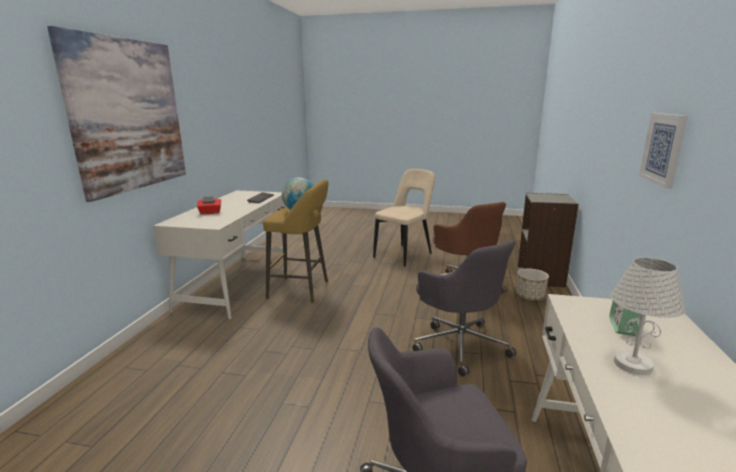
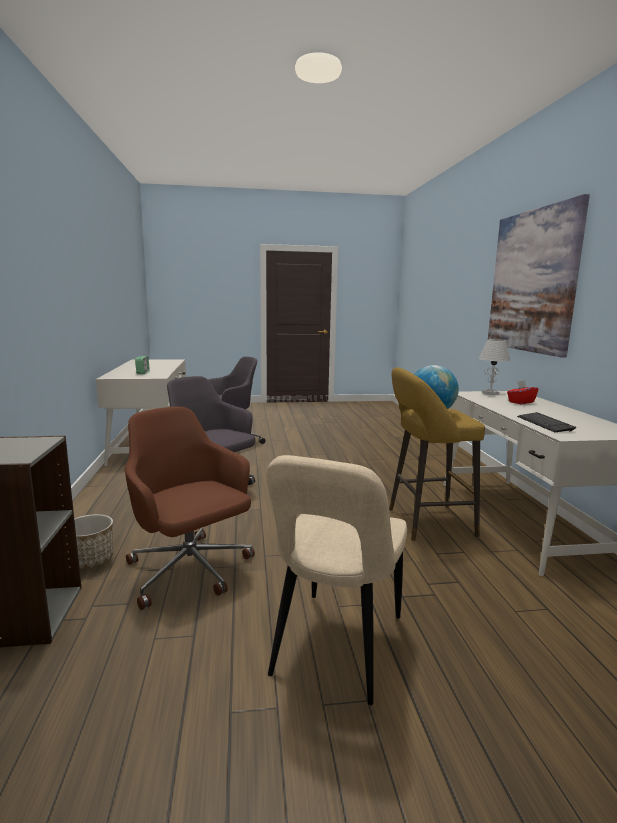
camera: 160 degrees right, 5 degrees down
(633, 364) = (154, 368): white table lamp -> white table lamp (490, 393)
(663, 149) = (65, 295): picture -> none

